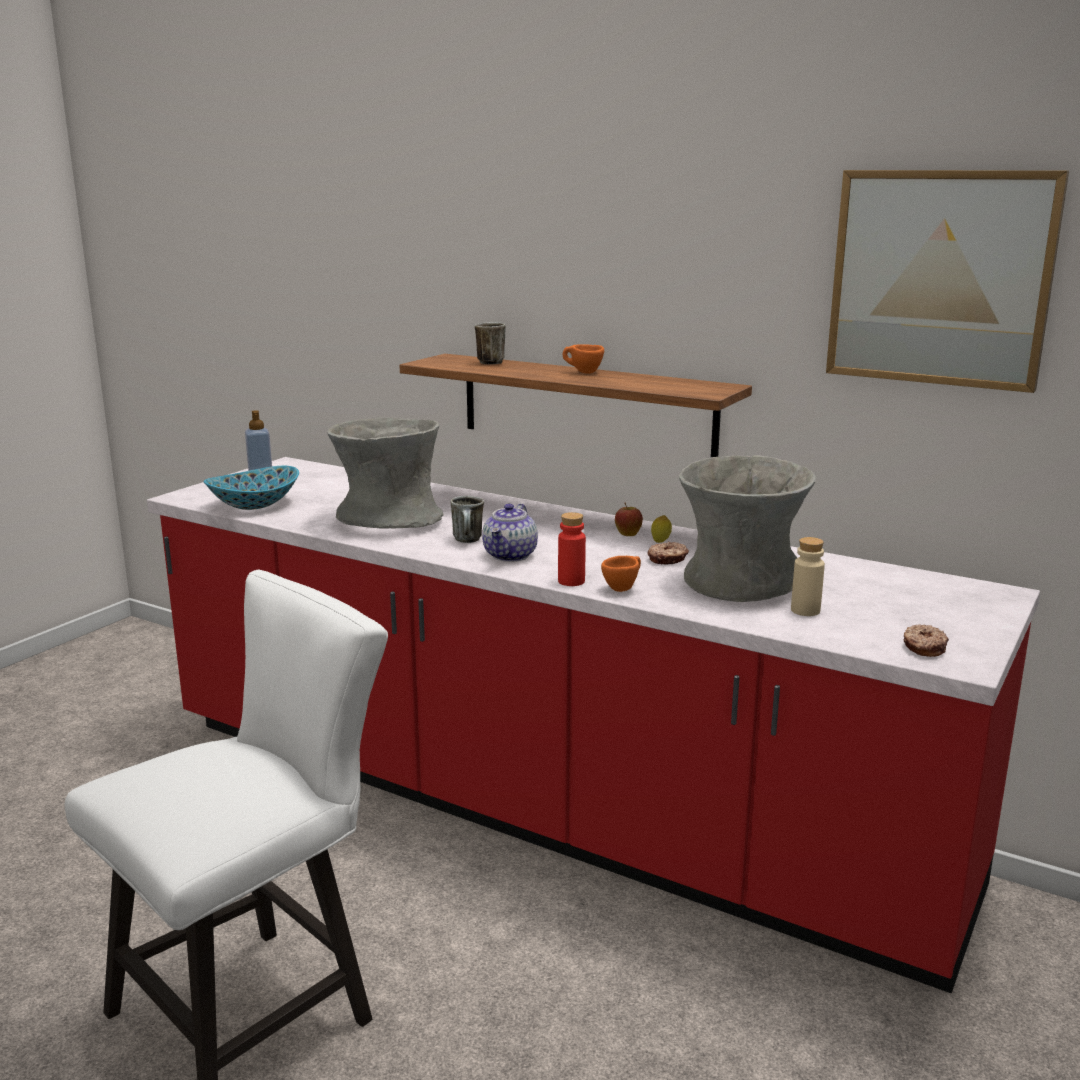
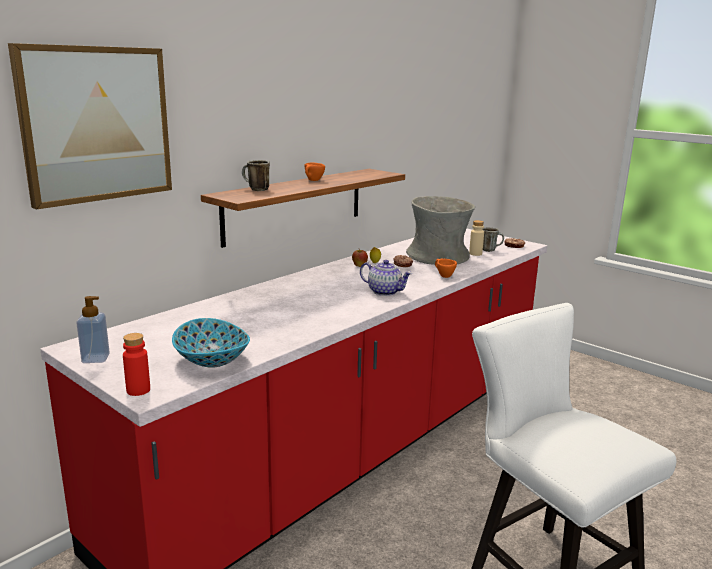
camera: 80 degrees left, 0 degrees up
(389, 520) = (293, 316): grey vase -> none
(469, 541) = (353, 299): mug -> mug (491, 250)
(571, 581) = (431, 284): red bottle -> red bottle (138, 390)
(940, 278) = (425, 103): picture -> picture (96, 124)

